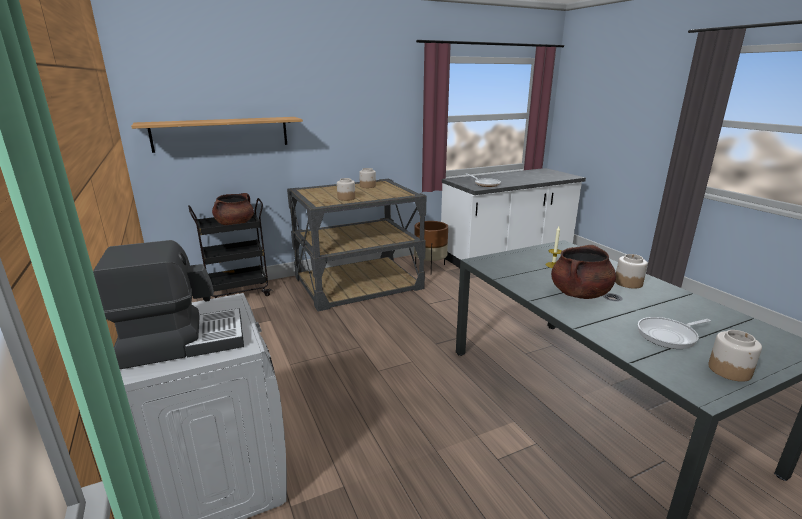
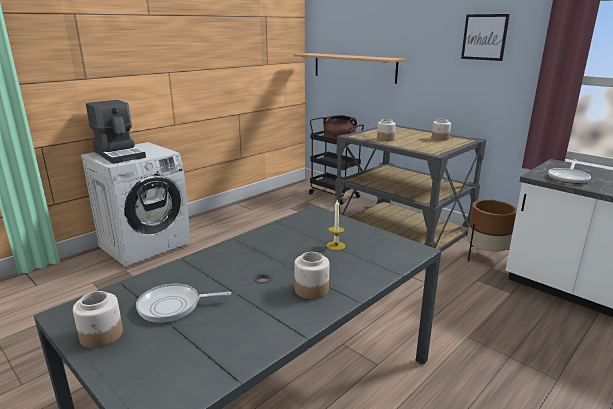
camera: 70 degrees right, 0 degrees up
(370, 91) = (484, 37): none -> picture
(579, 294) = (259, 260): brown cooking pot -> none
(669, 336) = (173, 306): frying pan -> frying pan turned 60 degrees counterclockwise

